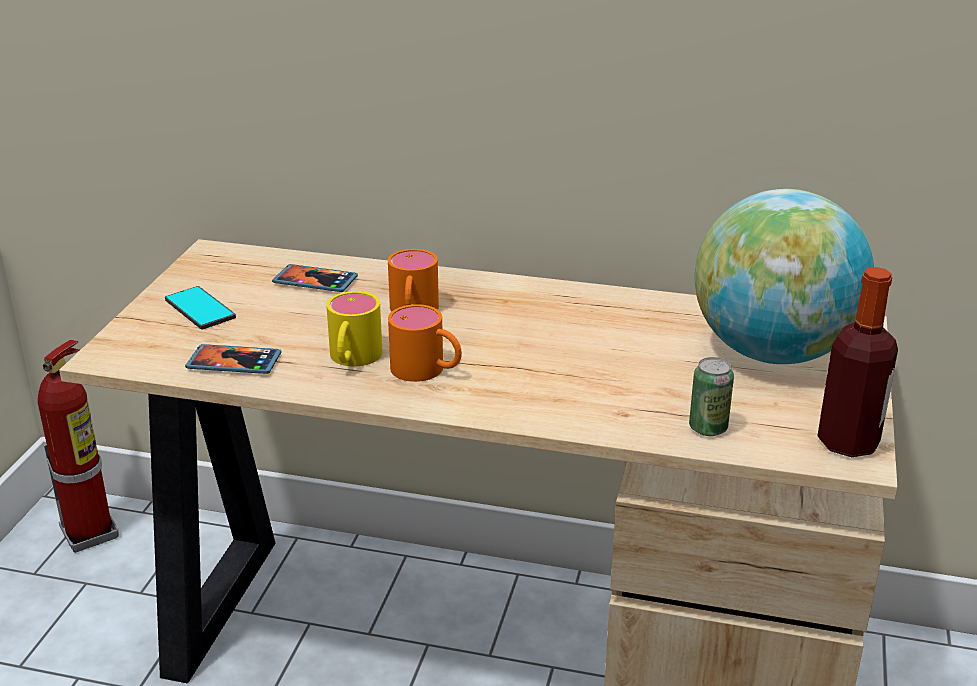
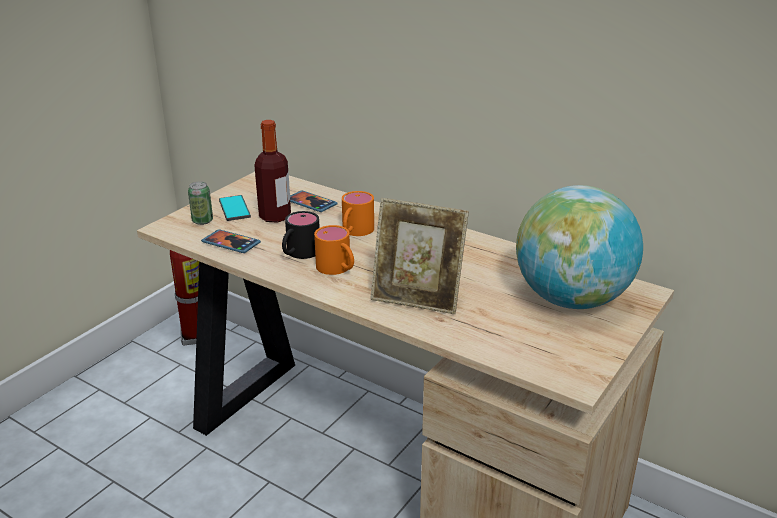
camera: 20 degrees right, 0 degrees up
(352, 359) = (299, 254): yellow mug -> black mug
(571, 391) = (417, 299): none -> picture frame
(708, 428) = (489, 339): can -> can (202, 221)
(848, 442) = (579, 369): bottle -> bottle (275, 216)

